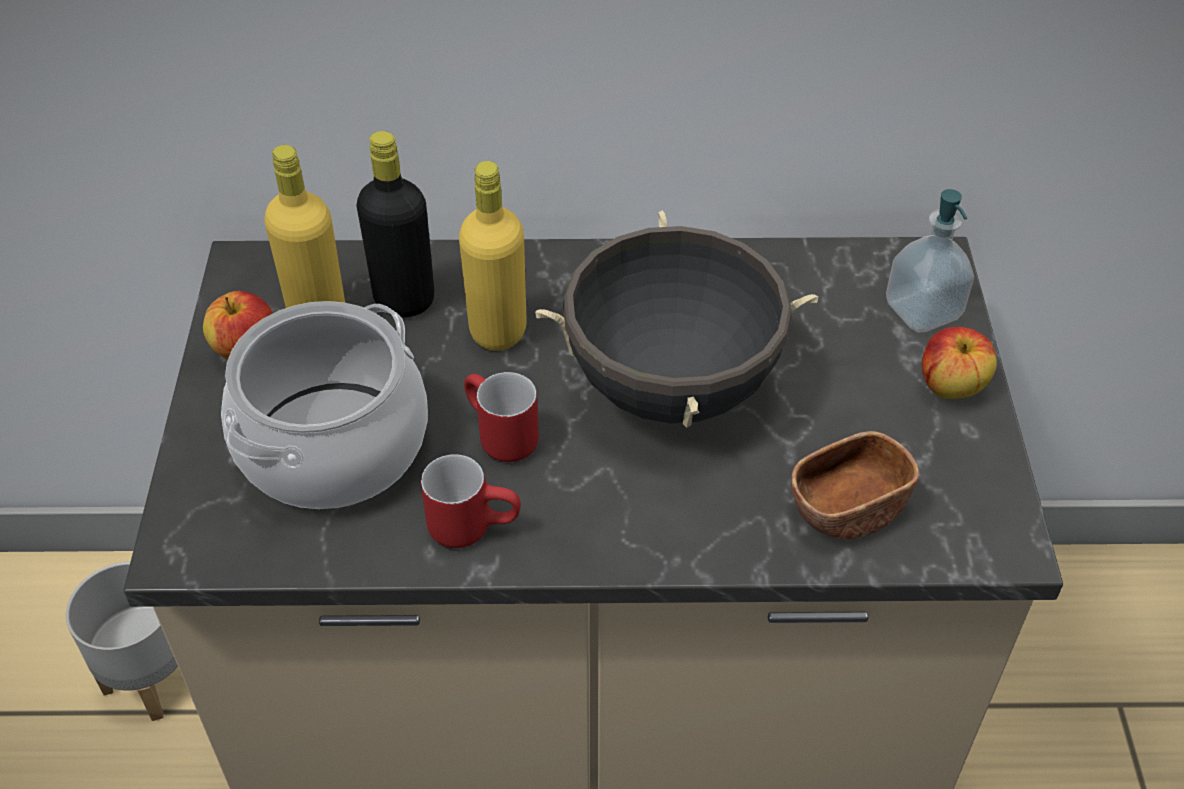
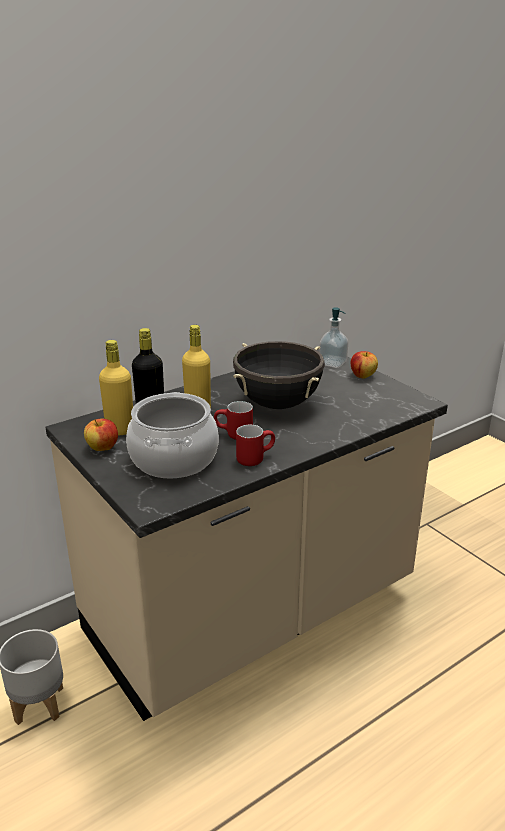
camera: 35 degrees left, 20 degrees down
(847, 508) = (368, 410): brown bowl -> none

